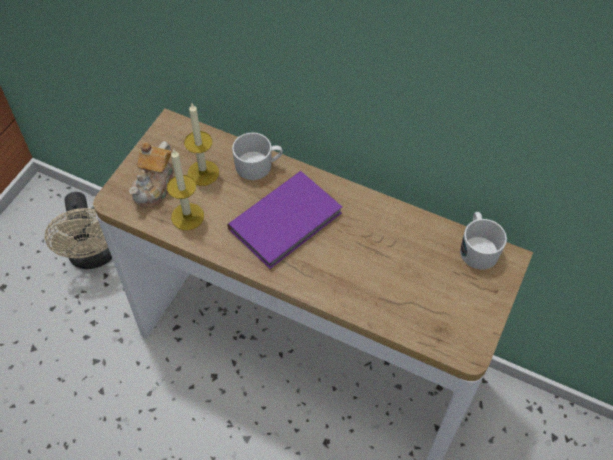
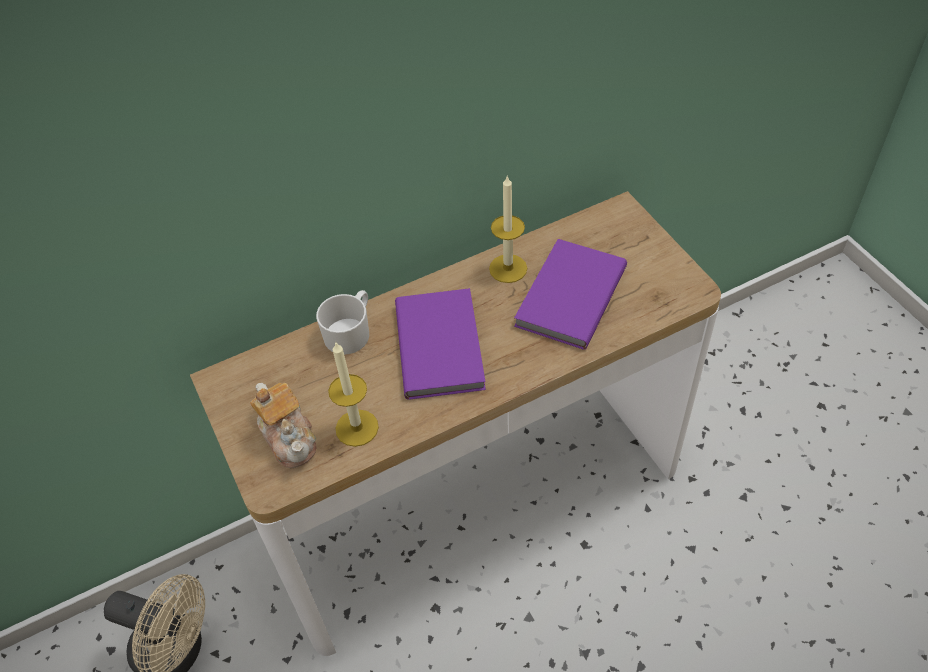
camera: 50 degrees left, 5 degrees down
(203, 173) = (313, 384): candle -> candle (508, 268)
(391, 271) = (567, 297): none -> purple book
(477, 248) = (593, 223): white mug -> none

